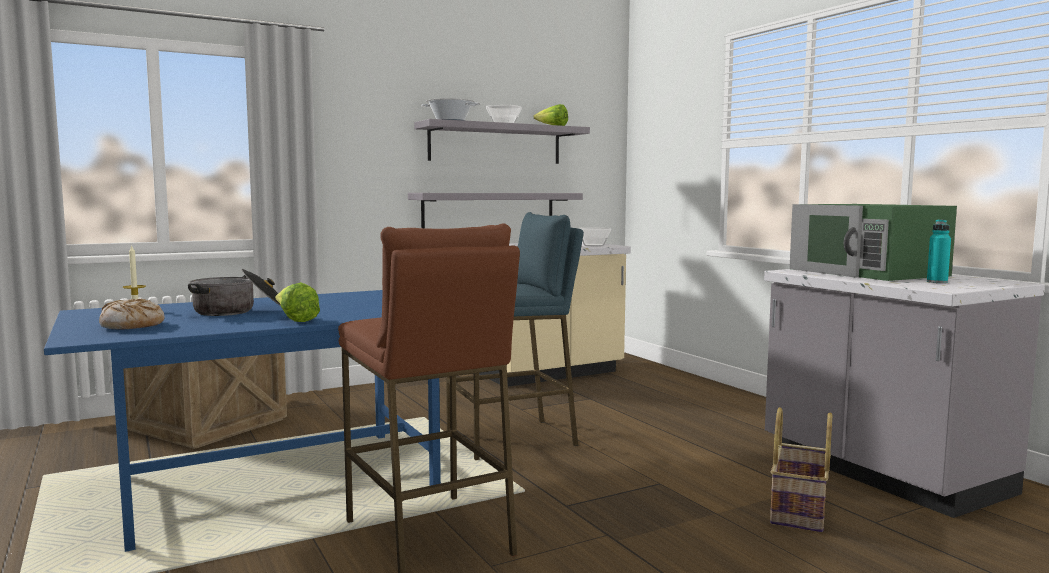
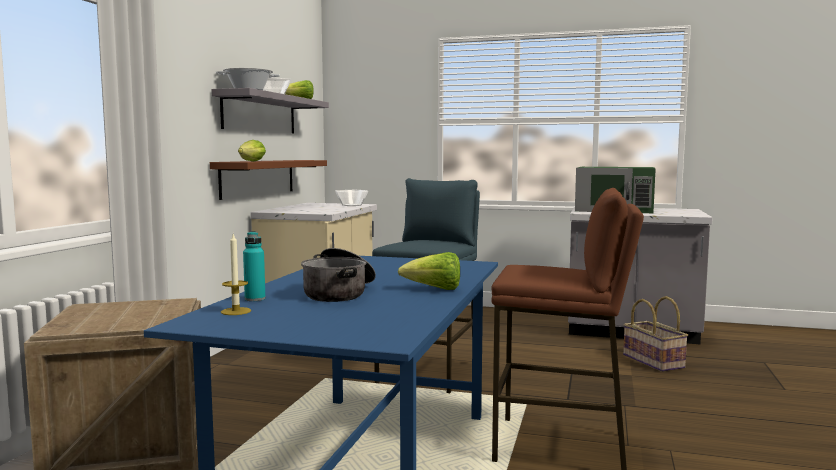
camera: 45 degrees left, 0 degrees up
(132, 326) = (344, 321): bread -> none
(444, 192) = (251, 161): none -> lettuce
(489, 210) = (258, 178): grey shelf -> brown shelf
(937, 282) = (670, 212): turquoise bottle -> turquoise bottle (255, 299)

